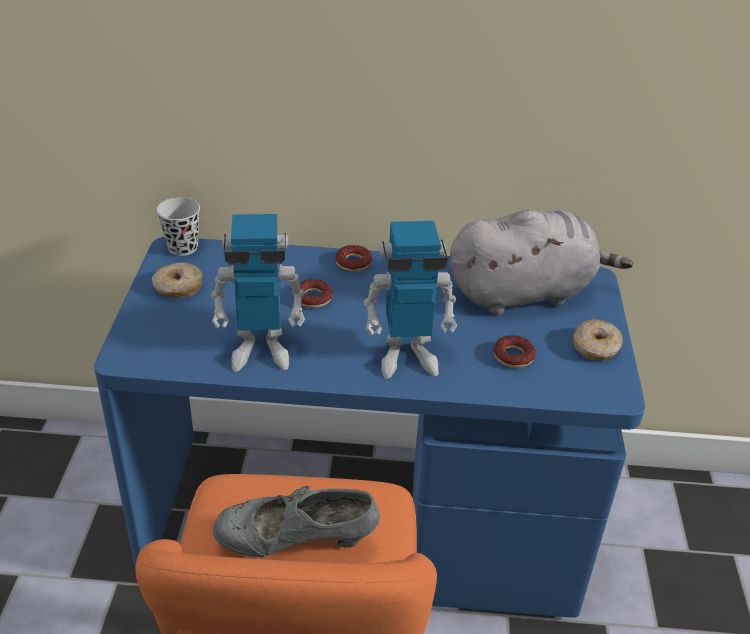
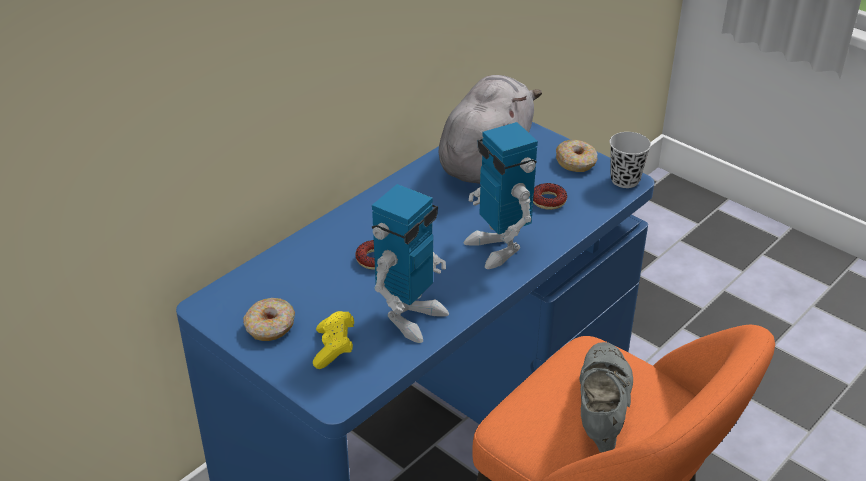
camera: 50 degrees left, 0 degrees up
(182, 248) = (212, 299): black cup -> black cup (625, 180)
(183, 329) = (334, 348): none -> yellow game controller
(296, 544) = (601, 412): grey shoe -> grey shoe turned 150 degrees clockwise
(353, 263) = (354, 217): donut -> none
(407, 357) = (498, 247): toy robot -> toy robot turned 120 degrees clockwise

